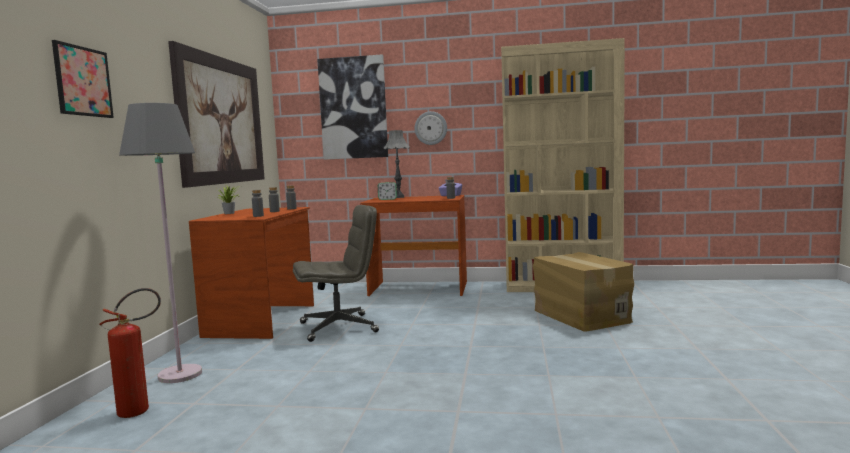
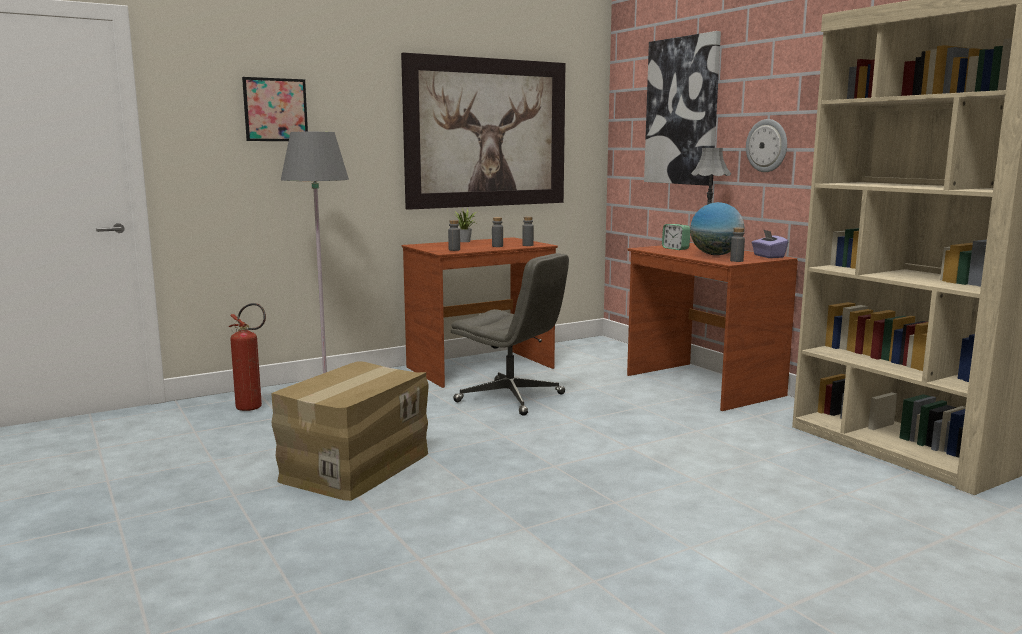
camera: 50 degrees right, 5 degrees up
(424, 198) = (715, 255): none -> globe
(580, 316) = (780, 494): cardboard box -> cardboard box (354, 467)

